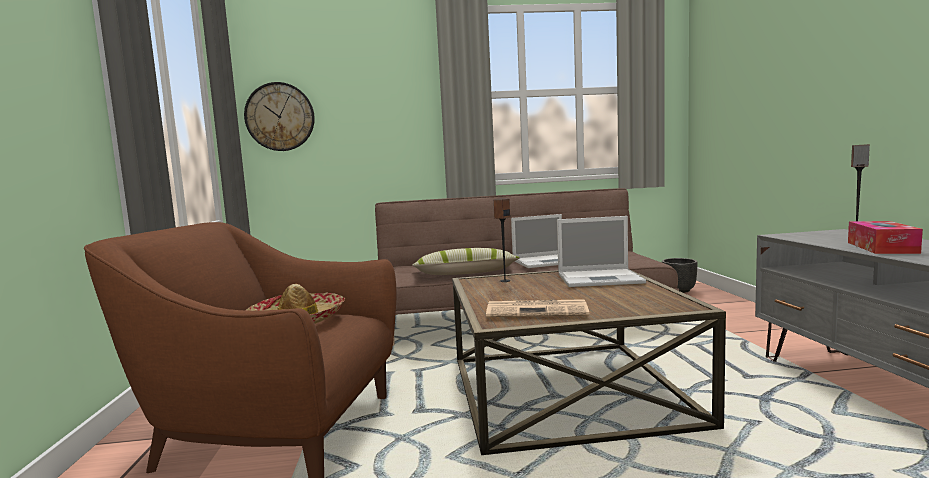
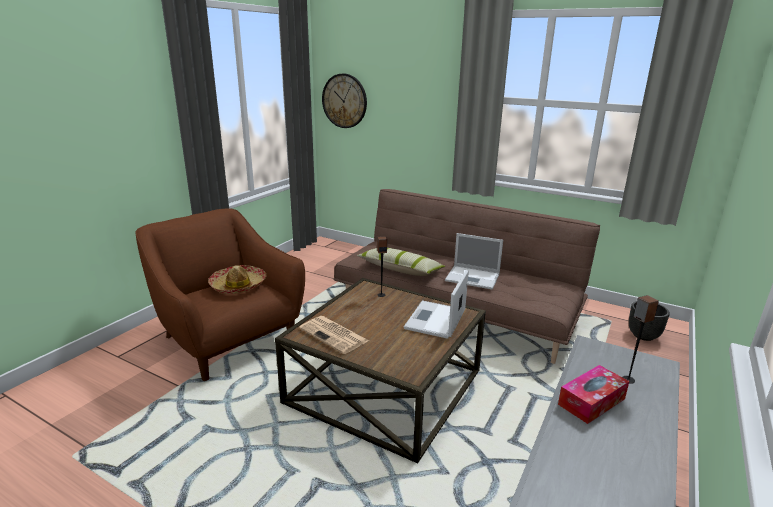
camera: 35 degrees right, 15 degrees up
(601, 278) = (435, 320): laptop -> laptop turned 75 degrees clockwise

